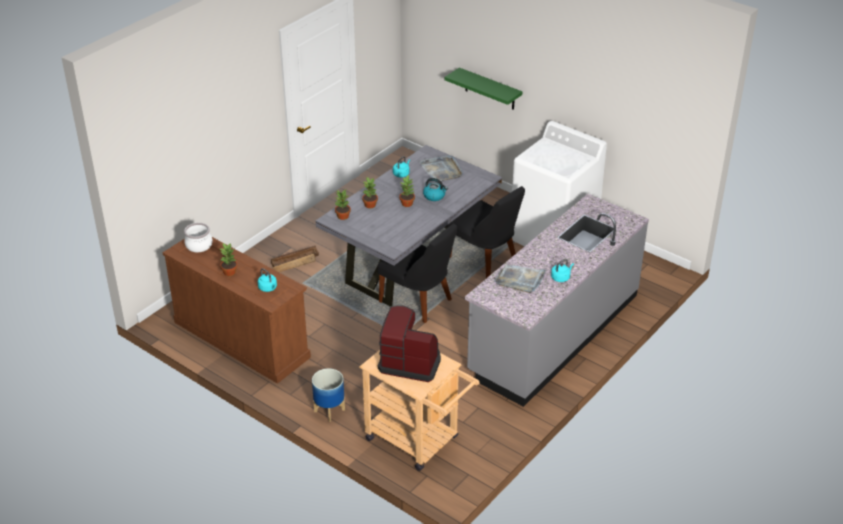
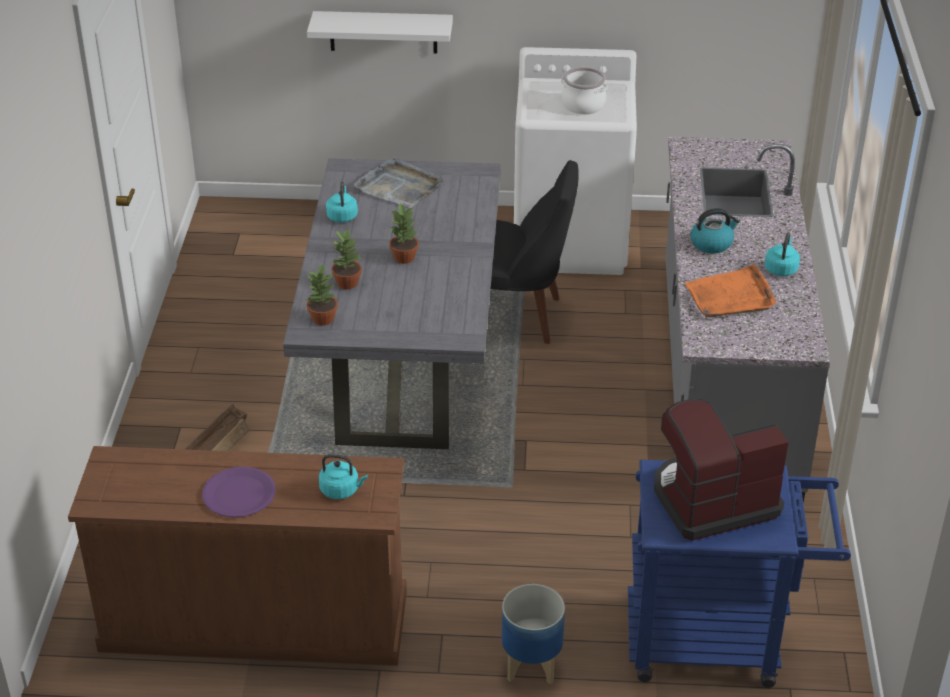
camera: 35 degrees left, 0 degrees up
(198, 245) = (127, 473): cooking pot -> cooking pot (583, 105)
(229, 272) = (239, 494): potted plant -> purple plate
(418, 302) = (482, 422): black chair -> none
(418, 441) = (718, 640): beige cart -> blue cart
(434, 196) = (433, 229): kettle -> kettle (712, 243)
(490, 89) = (383, 32): green shelf -> white shelf
(520, 280) = (730, 296): grey tray -> orange tray

